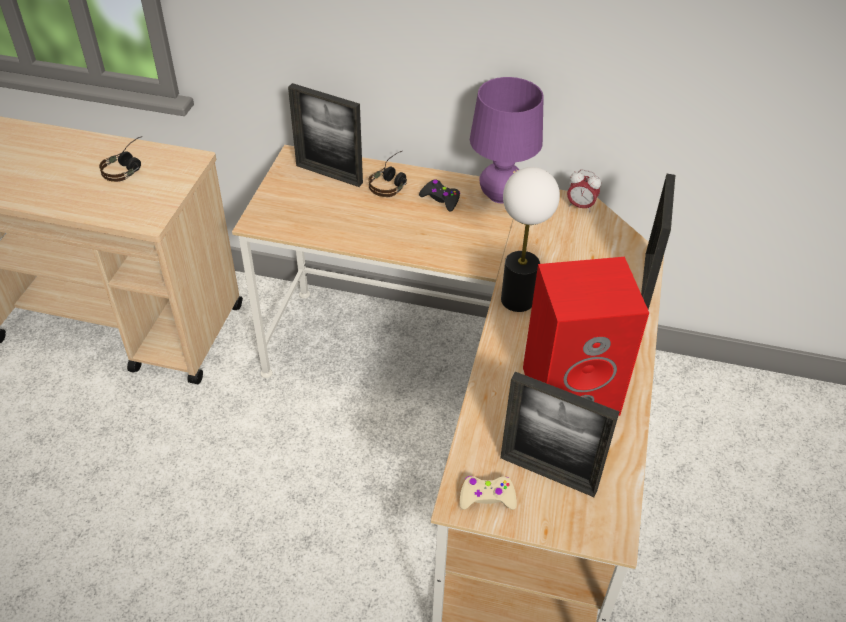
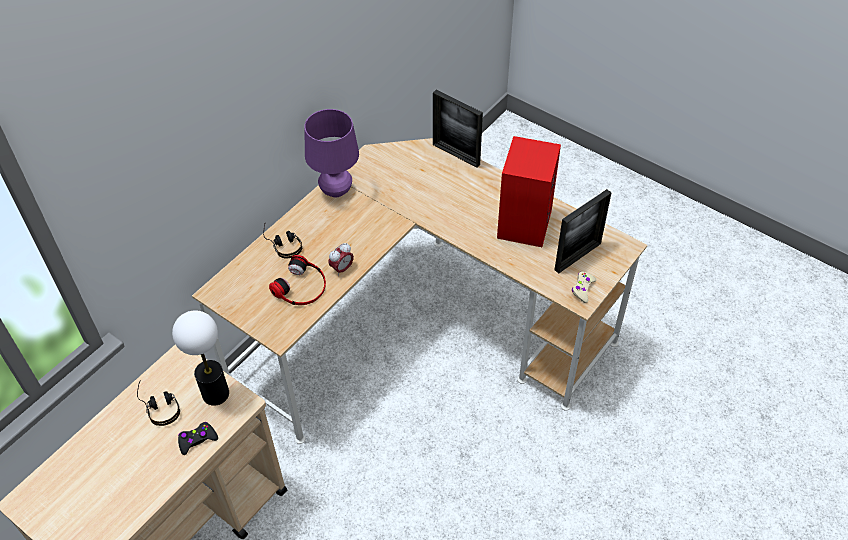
camera: 65 degrees left, 5 degrees up
(329, 174) = (250, 277): picture frame -> none
(336, 215) = (301, 287): none -> headphones
(440, 199) = (319, 223): black game controller -> black game controller (197, 440)
(517, 300) = (439, 219): table lamp -> table lamp (215, 394)
(580, 206) = (372, 156): alarm clock -> alarm clock (342, 269)

